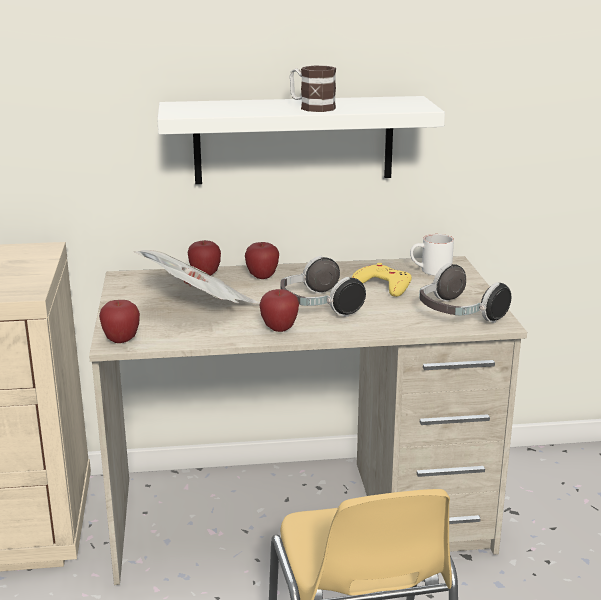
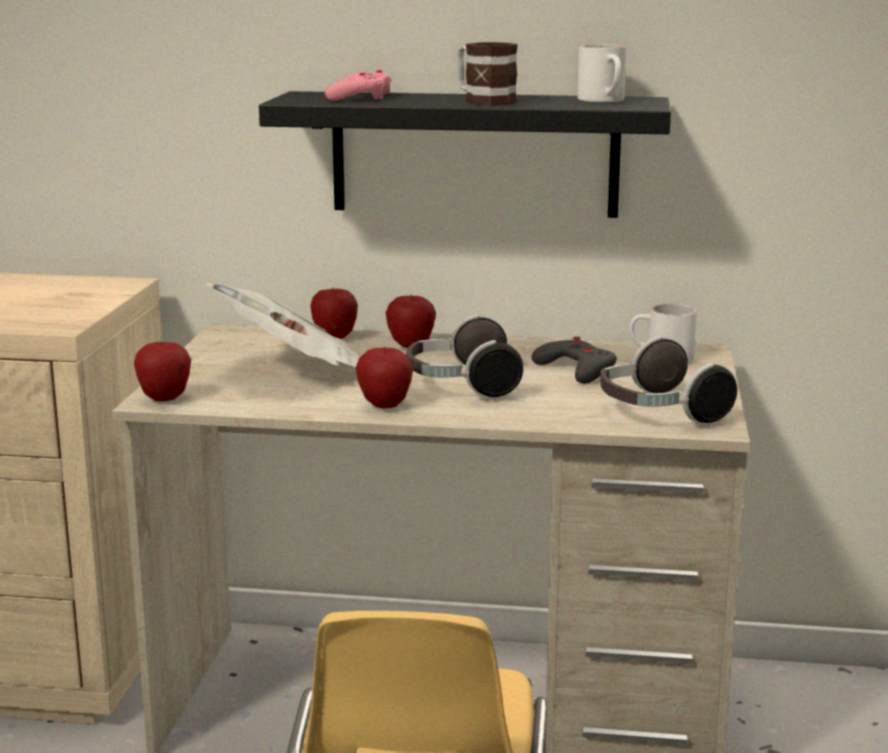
camera: 15 degrees right, 5 degrees down
(220, 106) = (360, 96): none -> pink game controller
(294, 140) = (474, 154): white shelf -> black shelf
(383, 285) = (576, 369): yellow game controller -> grey game controller
(391, 102) = (606, 100): none -> white mug

